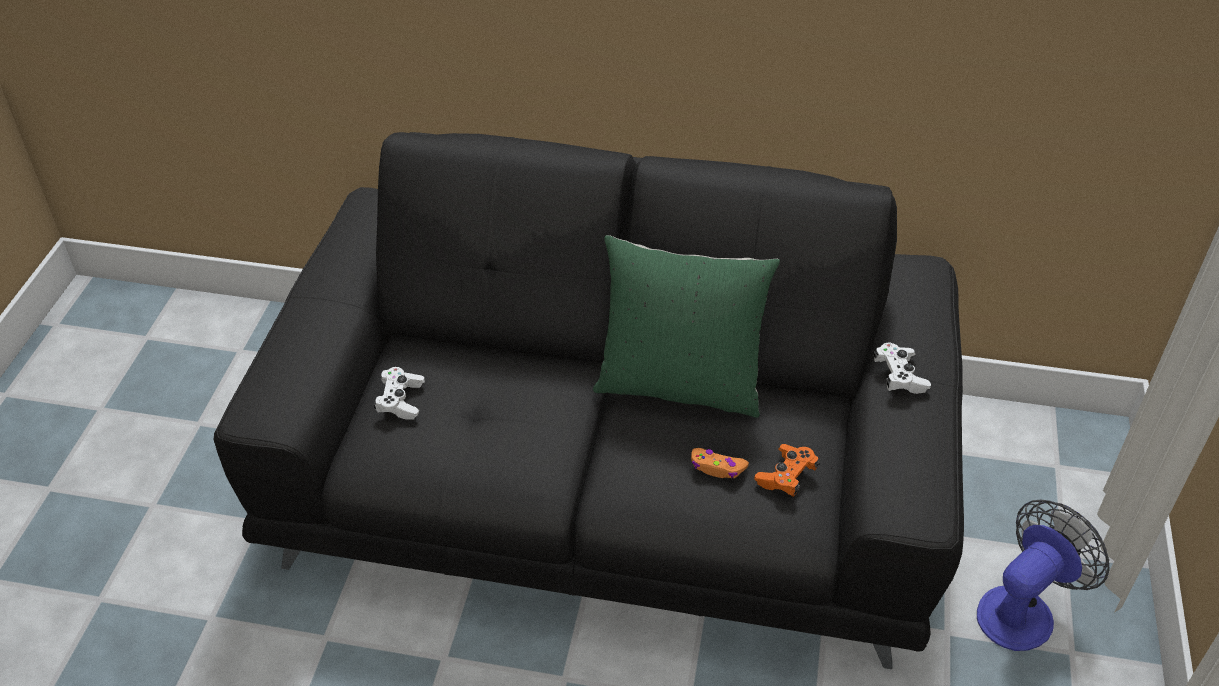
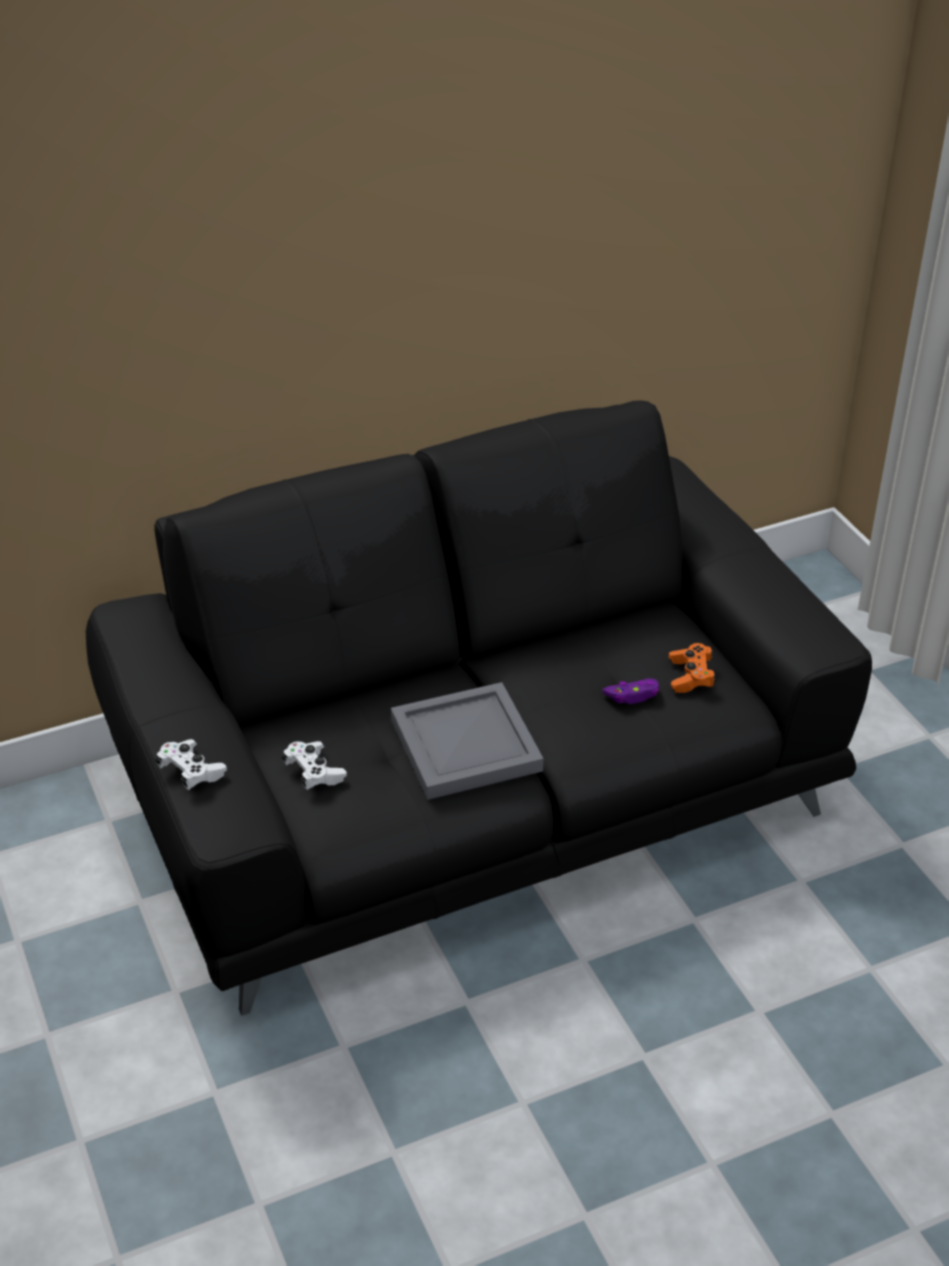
camera: 35 degrees left, 5 degrees down
(534, 437) = (463, 744): none -> grey tray
(679, 384) = (540, 649): green pillow -> none
(717, 468) = (632, 695): orange game controller -> purple game controller
(899, 376) = (724, 556): white game controller -> white game controller (191, 772)
(1023, 609) = (872, 723): fan -> none

